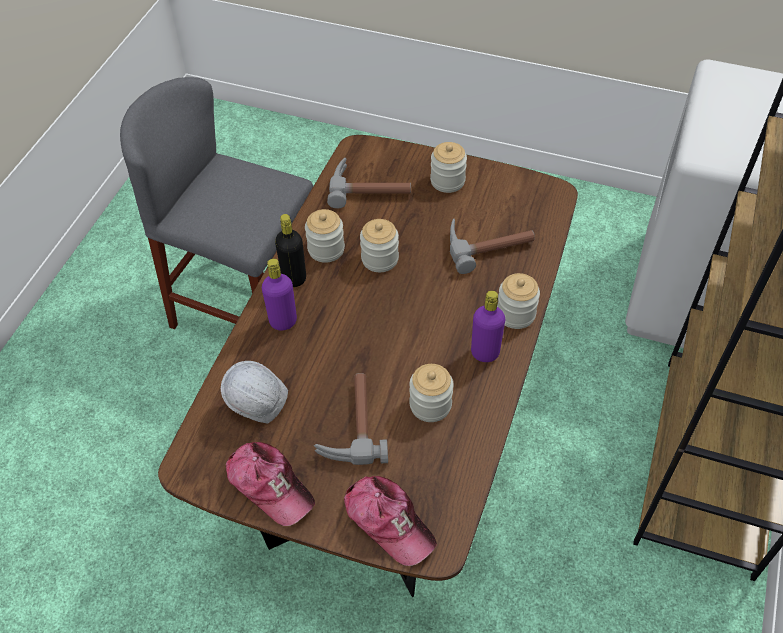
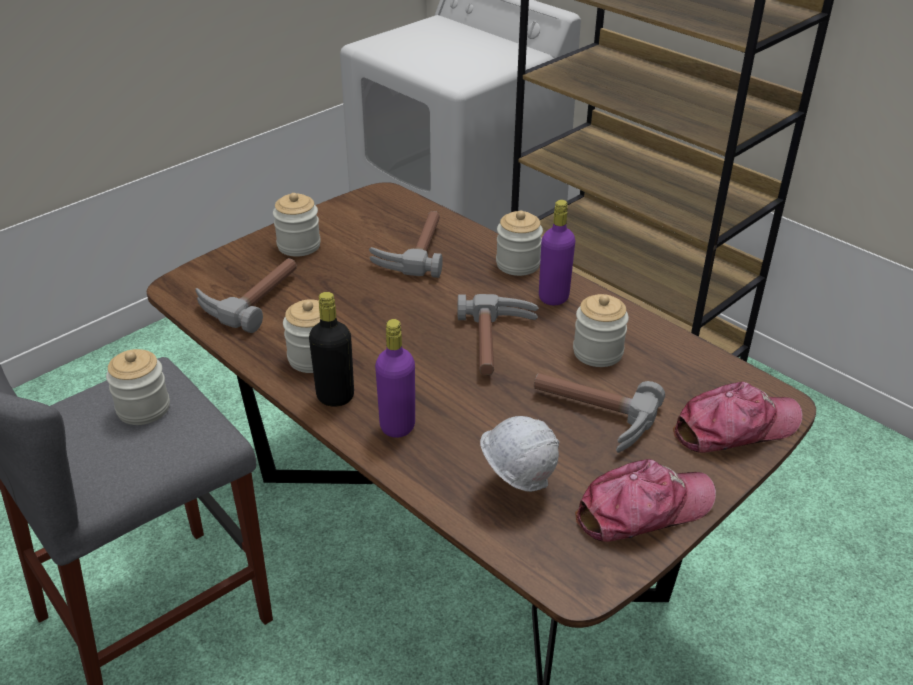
camera: 65 degrees left, 15 degrees down
(380, 259) = (366, 324): jar -> jar (143, 408)
(403, 341) = (498, 344): none -> hammer

